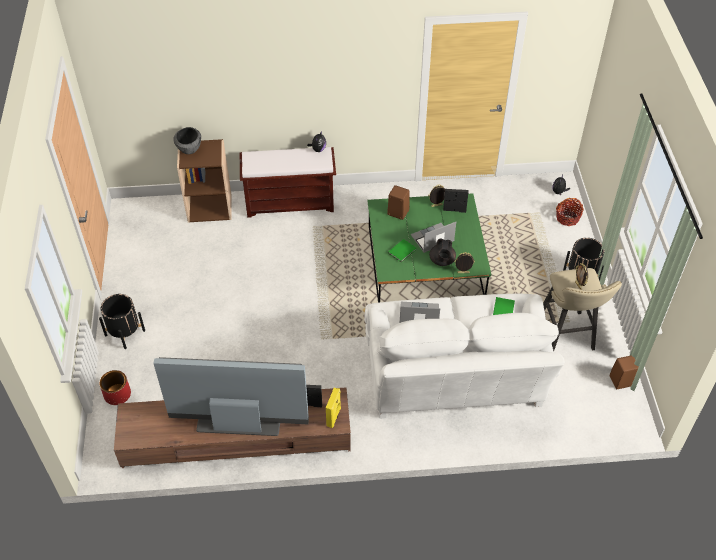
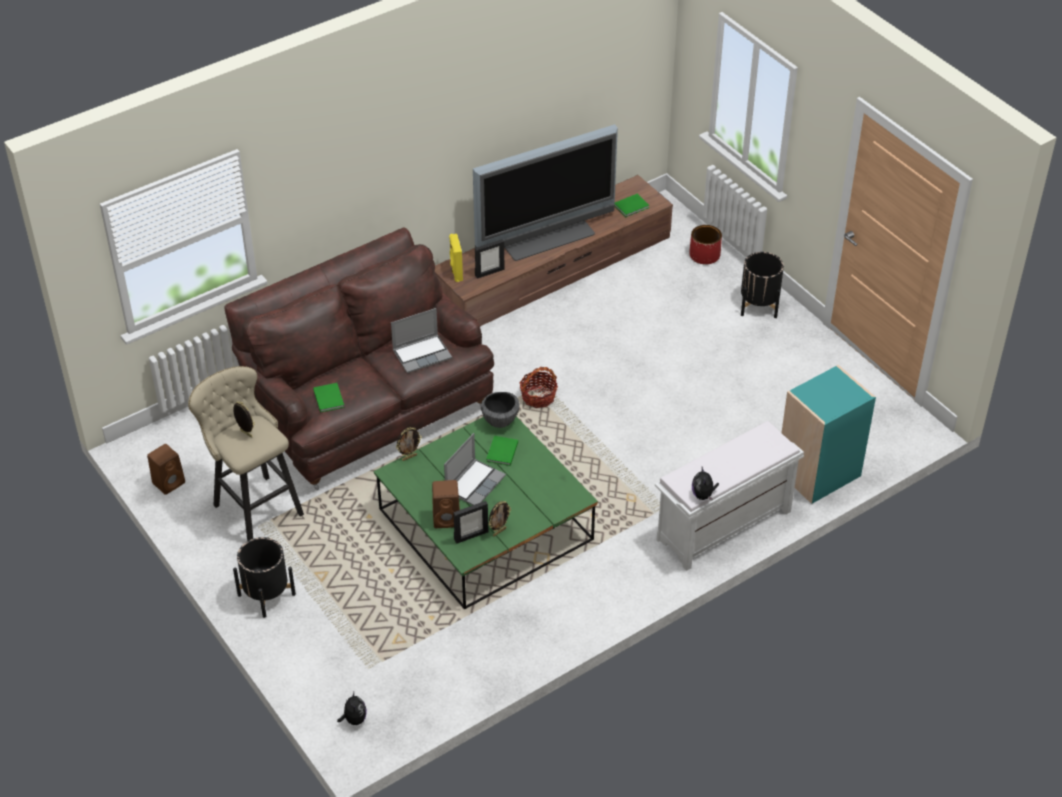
camera: 150 degrees right, 5 degrees down
(149, 416) = (632, 206): none -> green book
(189, 149) = (849, 392): bowl -> bowl (500, 421)
(210, 207) = (818, 474): brown bookcase -> turquoise bookcase
(291, 203) = (723, 526): brown bench -> white bench
(397, 212) = (545, 500): brown speaker -> brown speaker (447, 518)
(442, 261) = (444, 461): black teapot -> none
(454, 379) = (365, 406): white sofa -> brown sofa
(567, 218) = (322, 678): basket -> basket (538, 397)

